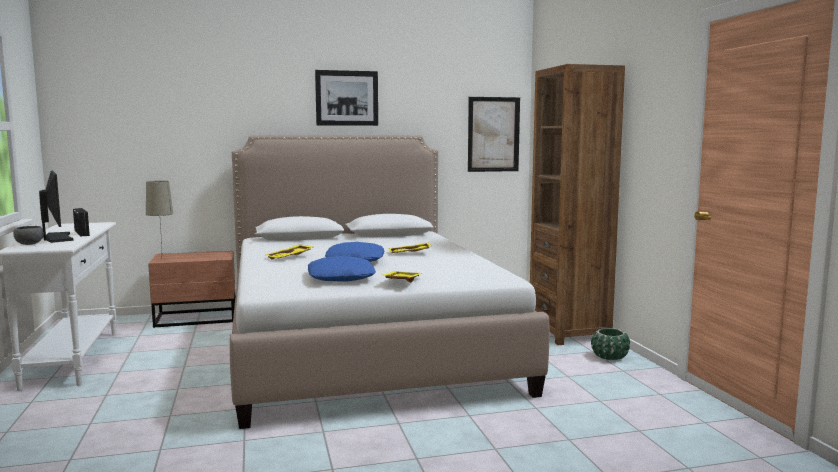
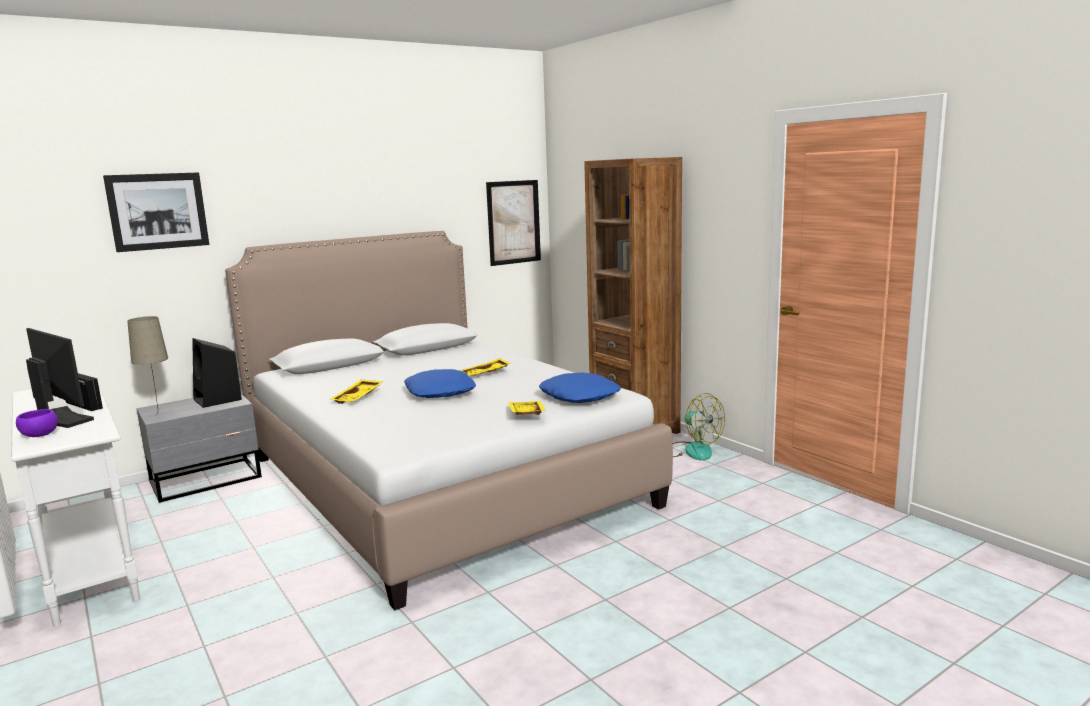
camera: 20 degrees left, 5 degrees up
(28, 244) = (38, 435): grey bowl -> purple bowl
(197, 318) = (207, 480): brown nightstand -> grey nightstand
(213, 255) = (218, 400): none -> black speaker
(341, 277) = (456, 419): blue pillow -> blue pillow (580, 396)
(347, 98) = (355, 192): picture -> picture (158, 211)
(610, 356) = (691, 450): green planter -> fan

